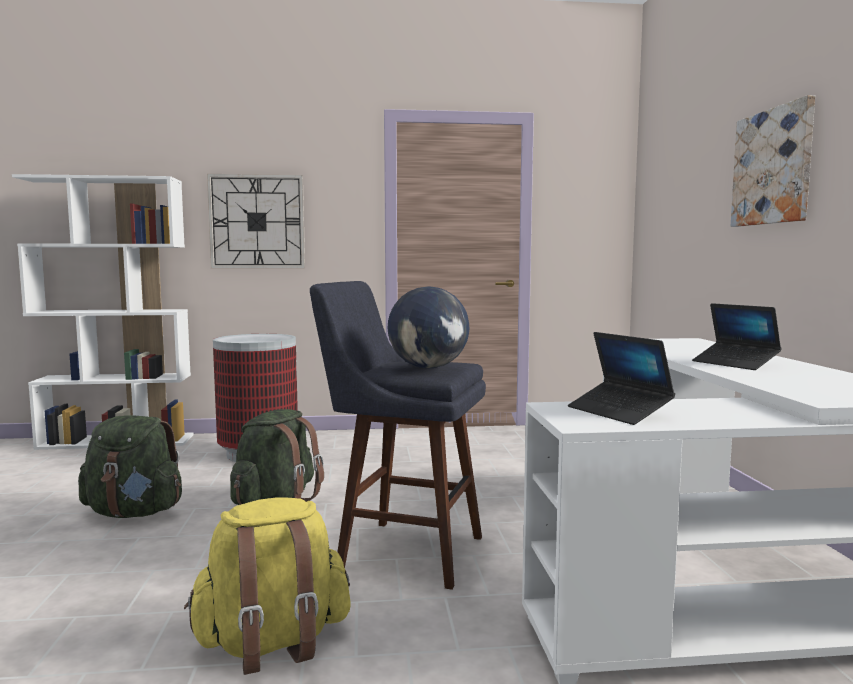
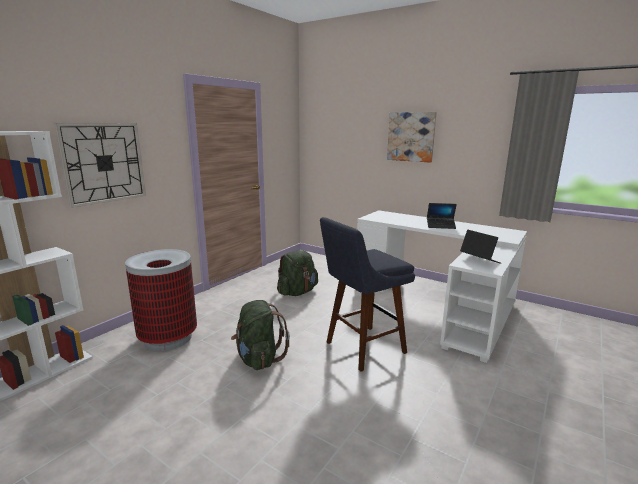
camera: 50 degrees left, 10 degrees up
(134, 512) = (195, 411): green backpack -> green backpack (297, 292)
(273, 643) = (410, 410): yellow backpack -> none
(428, 367) = (384, 258): globe -> none
(619, 412) = (479, 260): laptop -> laptop turned 135 degrees counterclockwise

